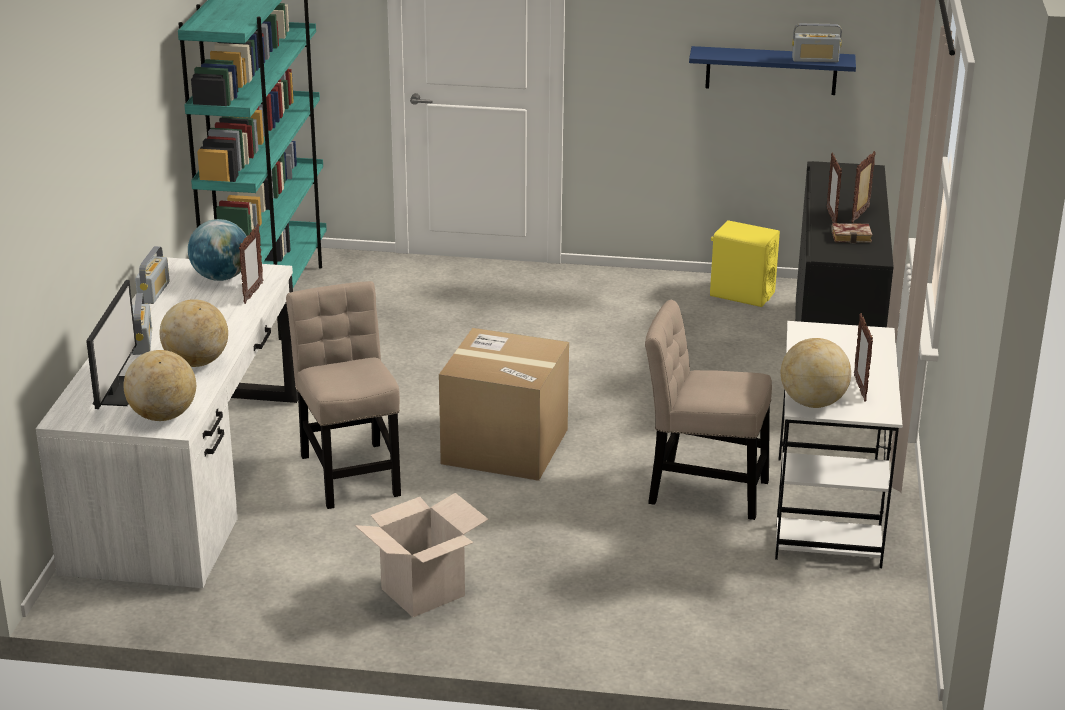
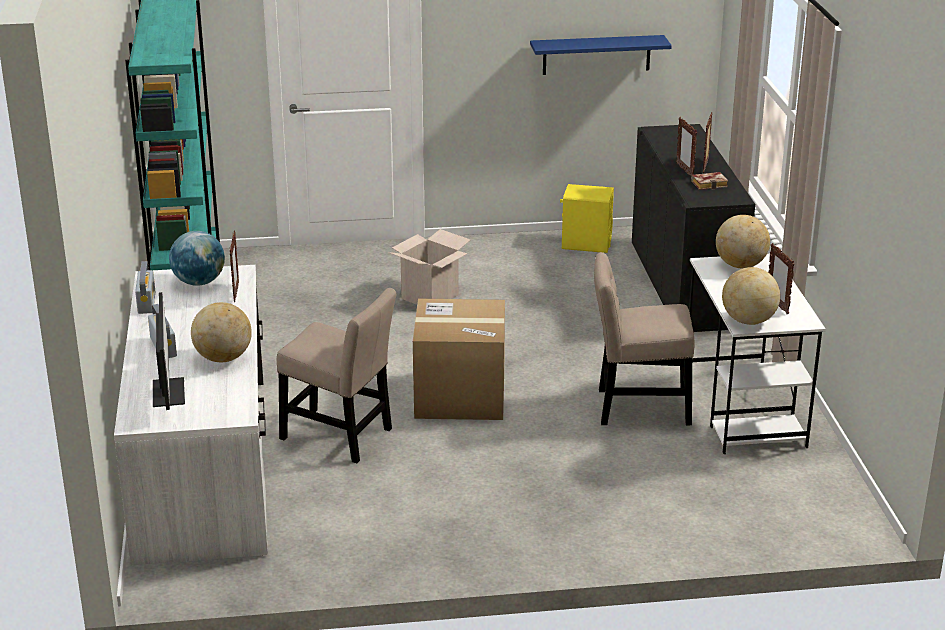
camera: 15 degrees left, 0 degrees up
(163, 416) = (222, 408): globe -> globe (740, 265)
(350, 471) = (340, 436): beige chair -> beige chair turned 150 degrees clockwise
(423, 592) = (457, 527): cardboard box -> cardboard box (430, 297)
(815, 59) = (636, 42): radio -> none

